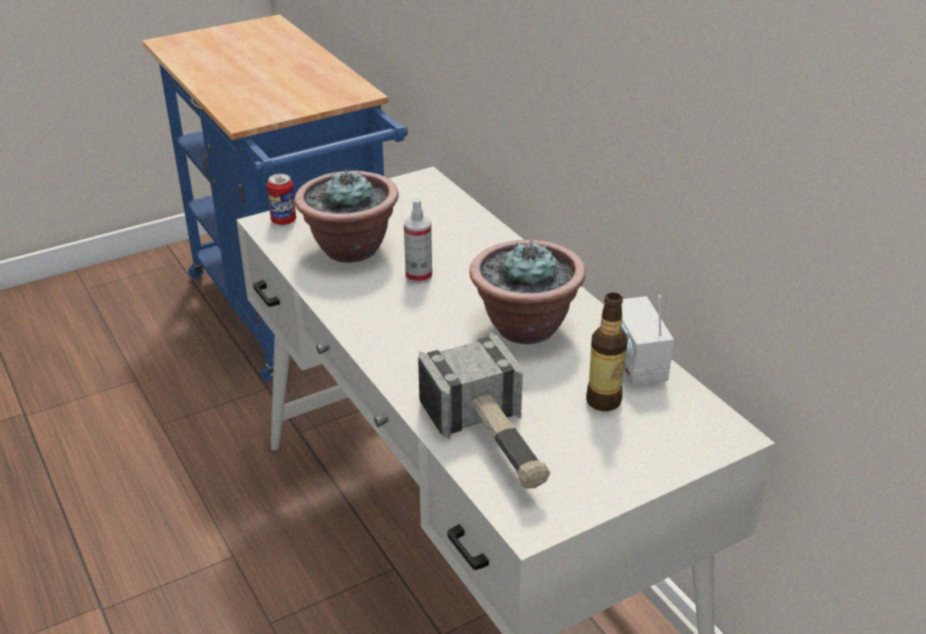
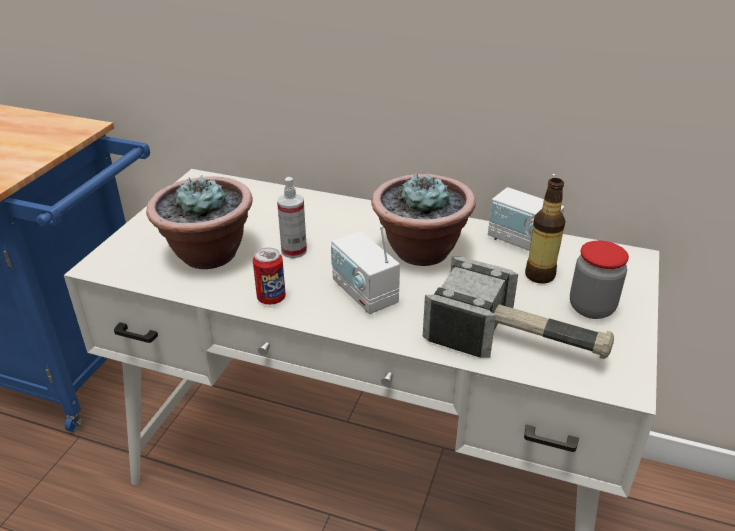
camera: 40 degrees left, 0 degrees up
(283, 221) = (115, 257): can -> can (271, 298)
(425, 338) = (364, 293): none -> radio
(607, 452) = (591, 308): none -> jar

